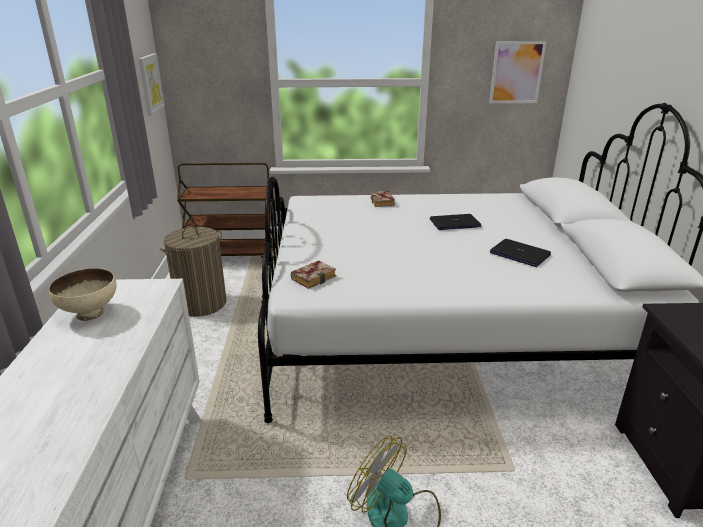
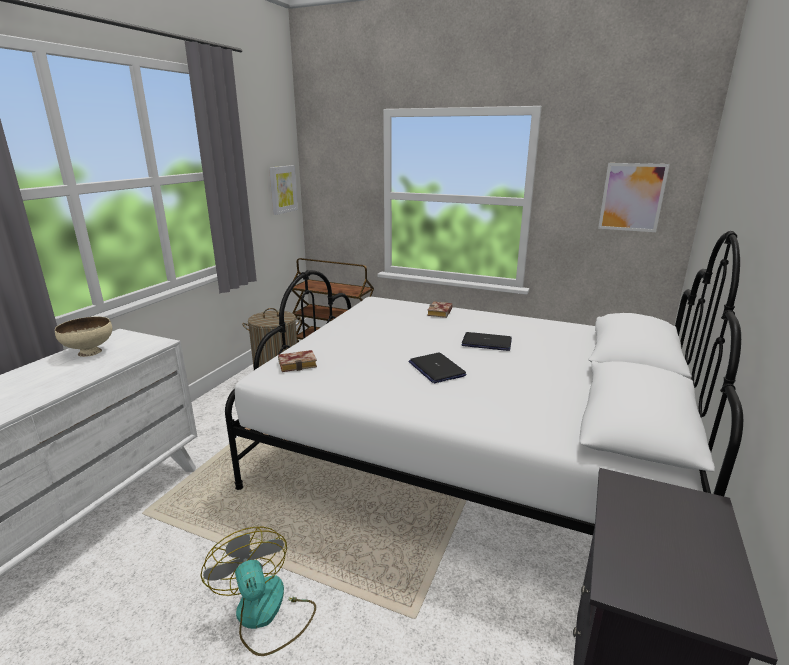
camera: 25 degrees right, 5 degrees down
(519, 254) = (519, 384): laptop -> laptop (436, 369)

